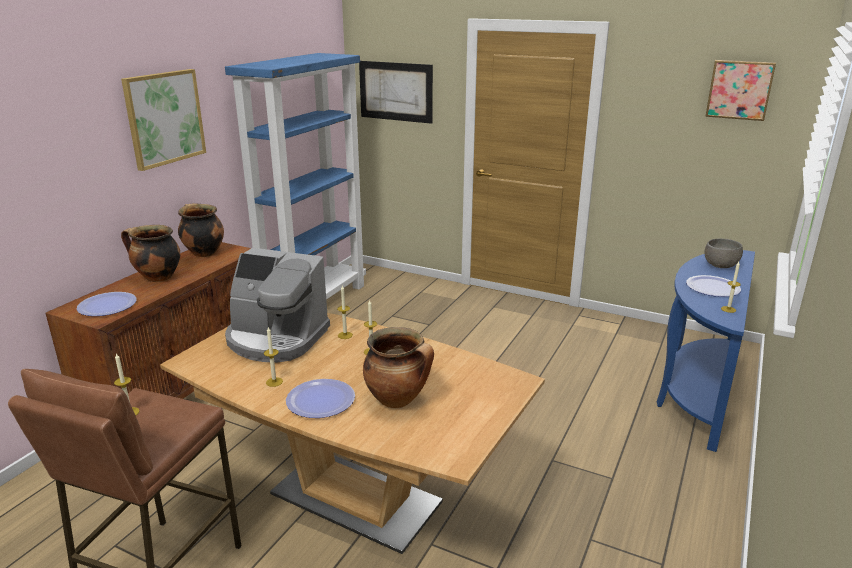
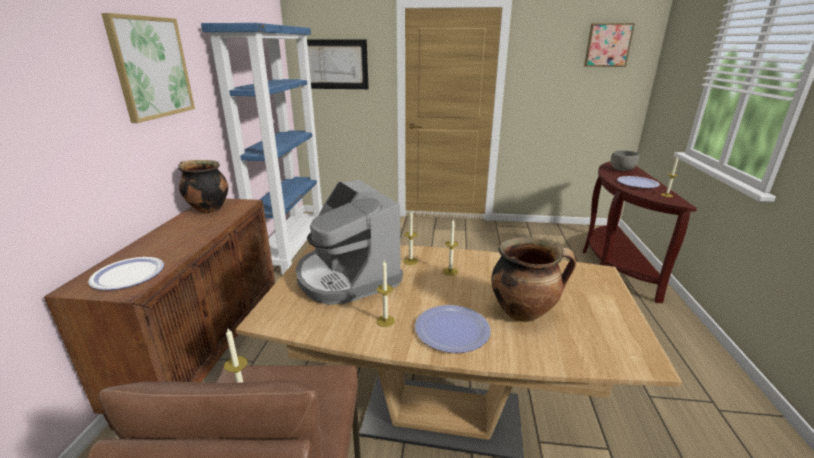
camera: 20 degrees left, 0 degrees up
(157, 278) = (172, 237): cooking pot -> none
(276, 339) = (346, 276): coffee machine -> coffee machine turned 60 degrees clockwise
(696, 393) = (613, 265): blue console table -> brown console table

